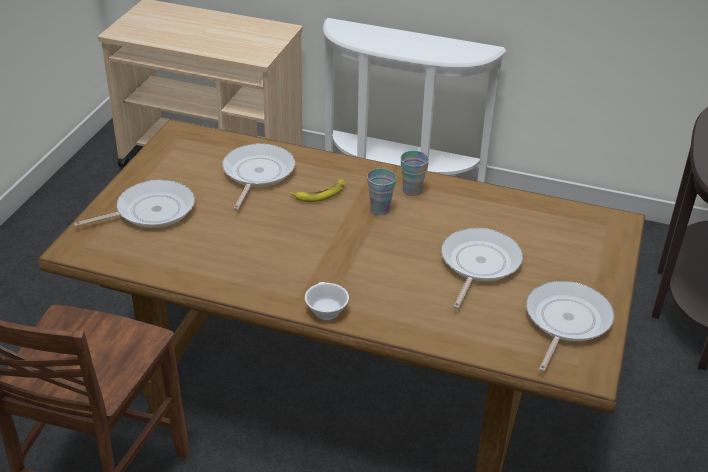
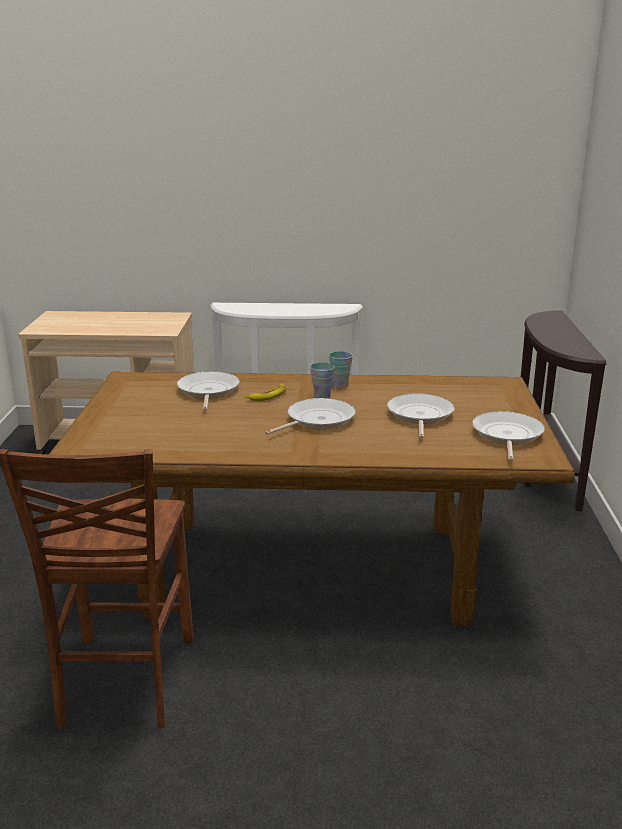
camera: 15 degrees left, 15 degrees down
(150, 211) = (129, 422): frying pan -> frying pan (317, 420)
(324, 310) = (316, 456): white cup -> none

